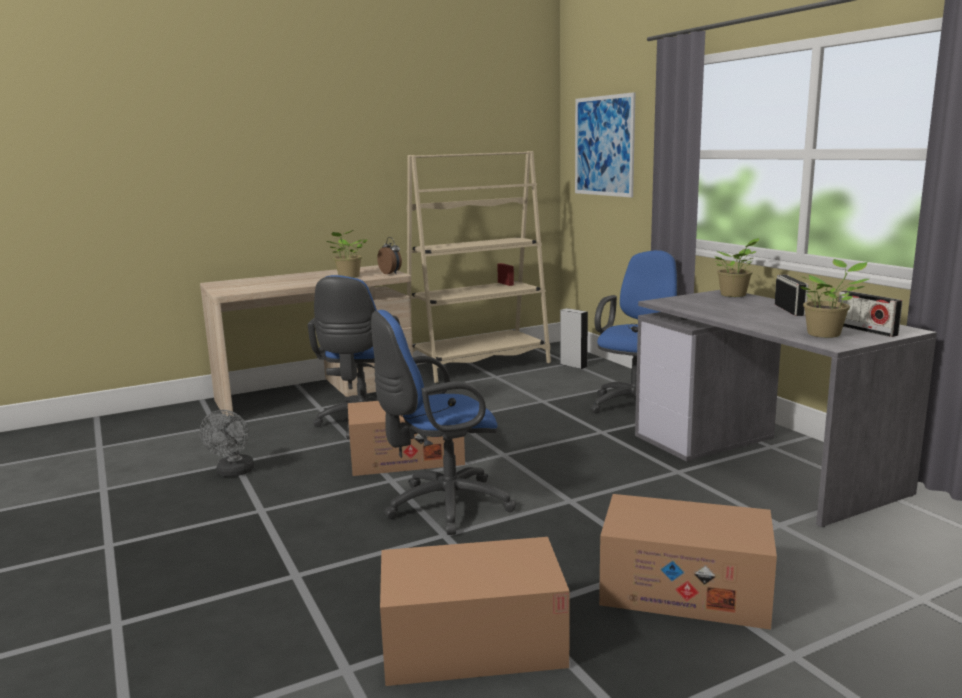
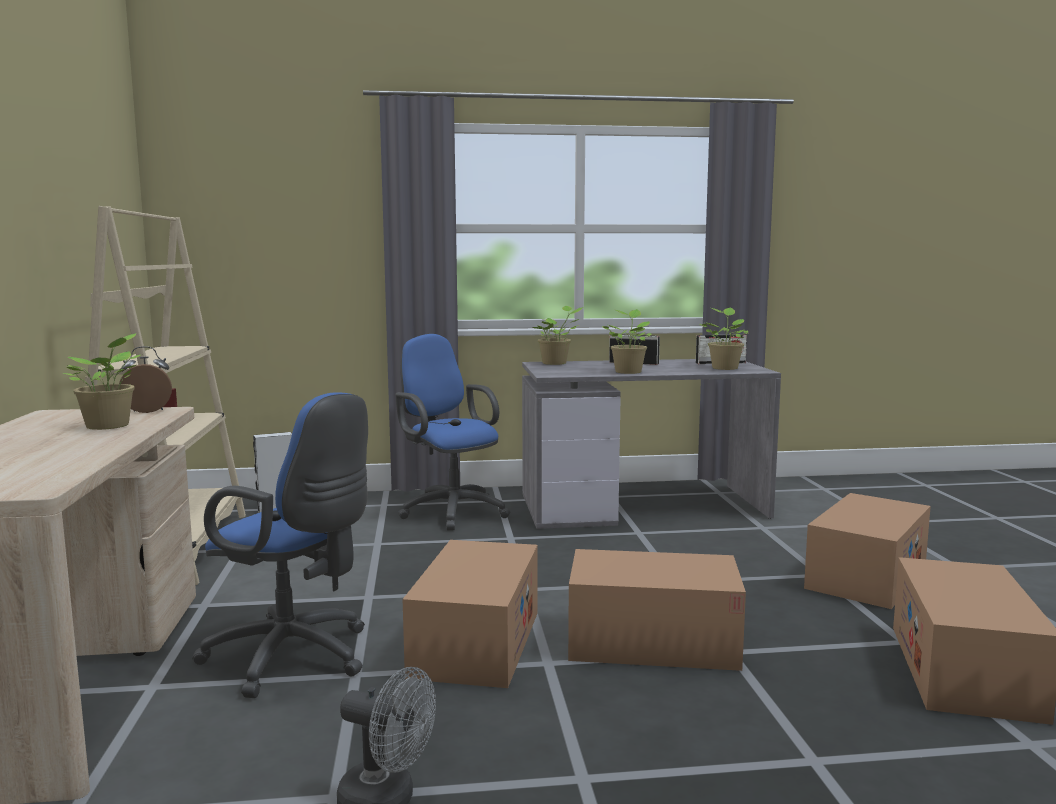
camera: 70 degrees left, 5 degrees down
(442, 506) = (653, 642): blue office chair -> cardboard box
(604, 146) = (257, 217): picture -> none
(723, 314) = (628, 372): none -> potted plant

